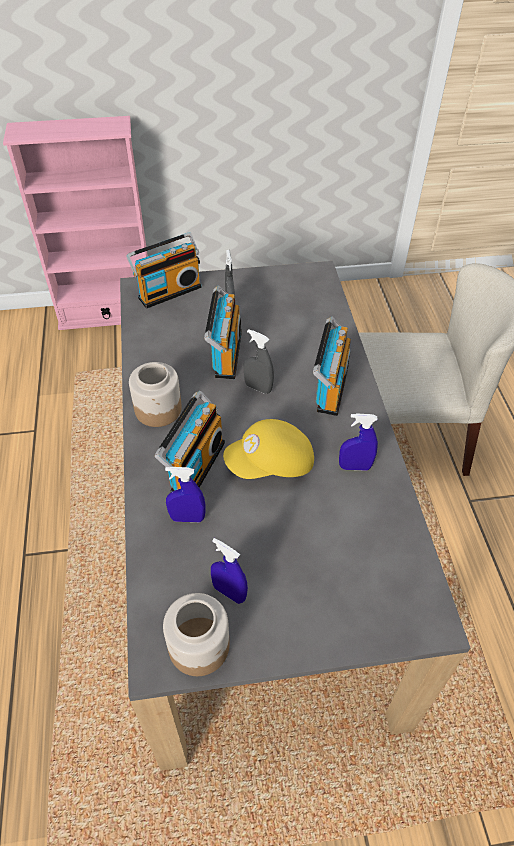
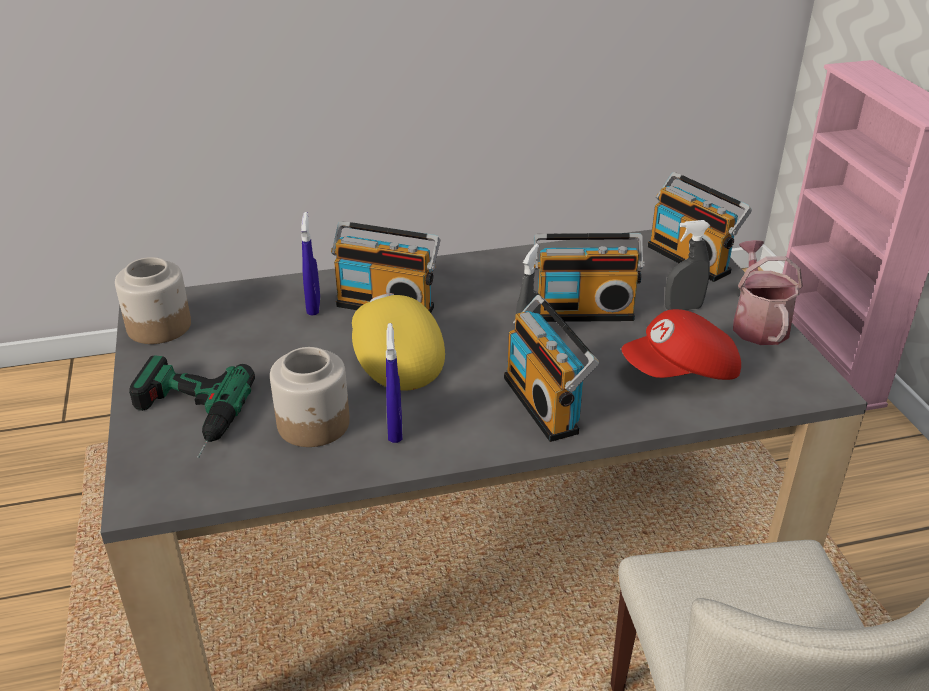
camera: 85 degrees right, 15 degrees down
(158, 409) = (472, 273): jar -> jar (314, 424)
(229, 592) = (216, 340): blue spray bottle -> none
(253, 280) = (757, 323): none -> watering can
(301, 322) = (681, 373): none -> red cap
(329, 387) = (545, 404): radio -> radio turned 60 degrees clockwise
(340, 605) = (184, 418): none -> power drill

